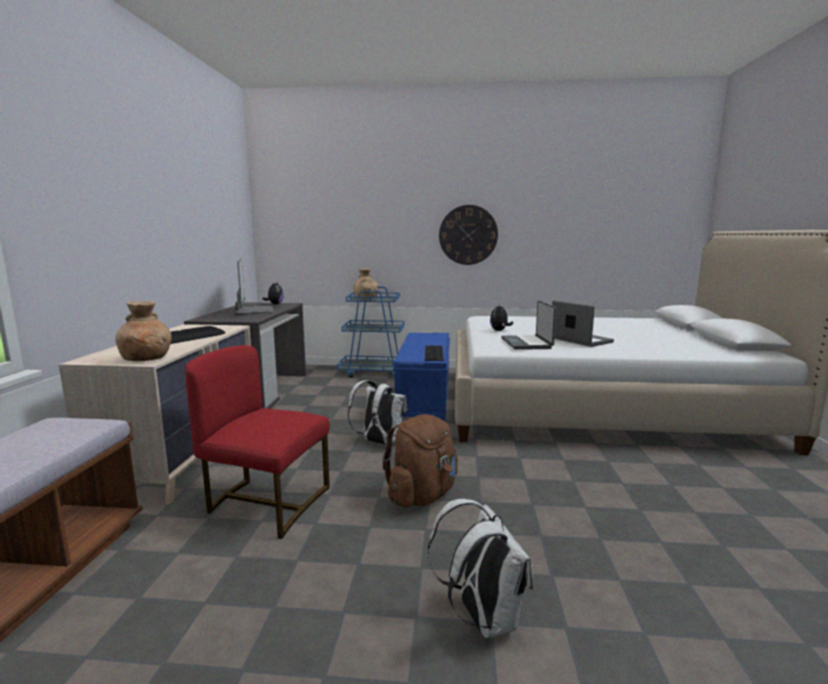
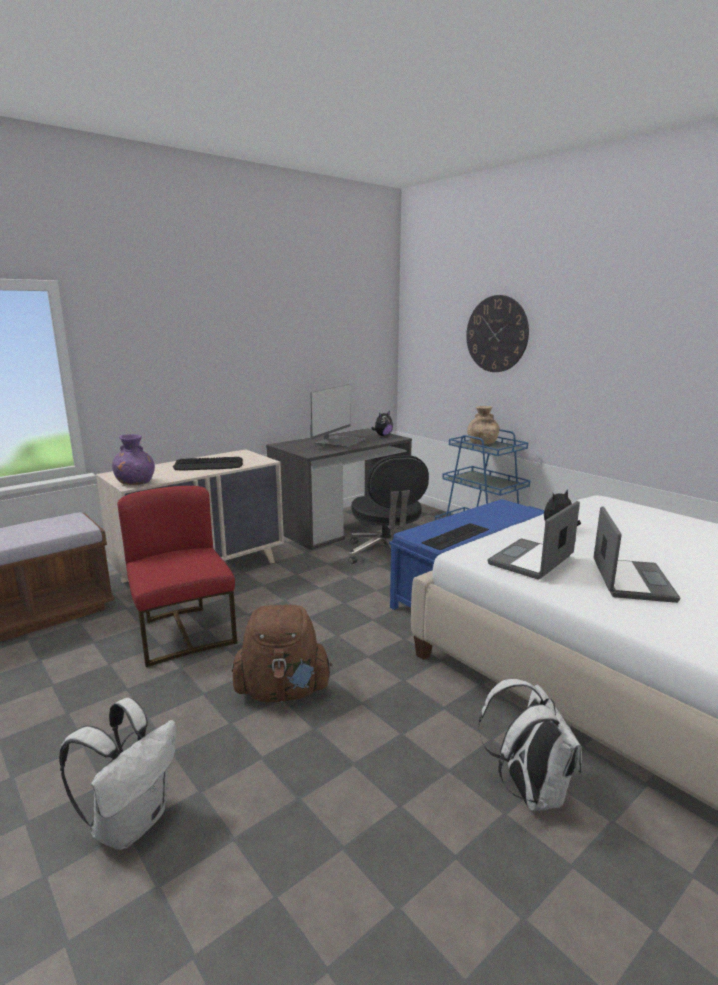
camera: 45 degrees right, 5 degrees up
(147, 359) = (136, 482): brown vase -> purple vase
(331, 399) = (387, 554): none -> black office chair
(379, 442) = (344, 619): white backpack -> white backpack (528, 790)
(468, 235) = (631, 372): wall clock -> wall clock (496, 334)

